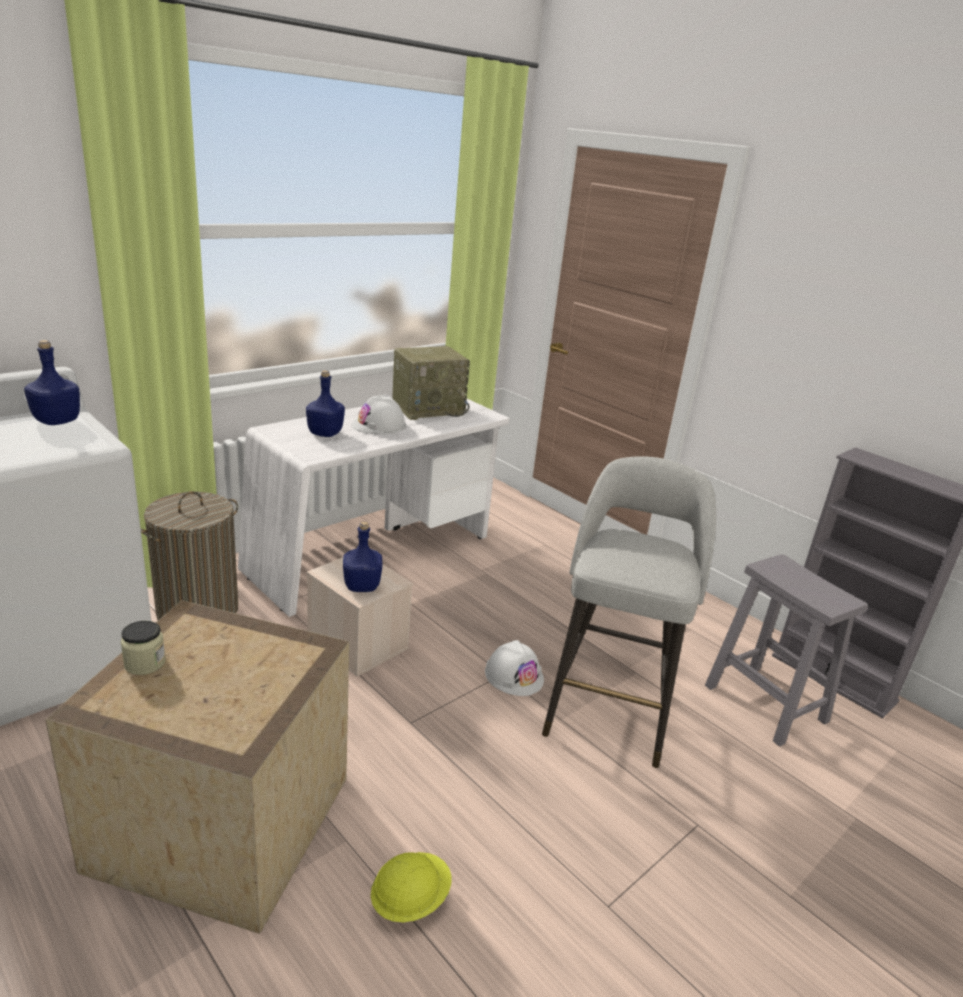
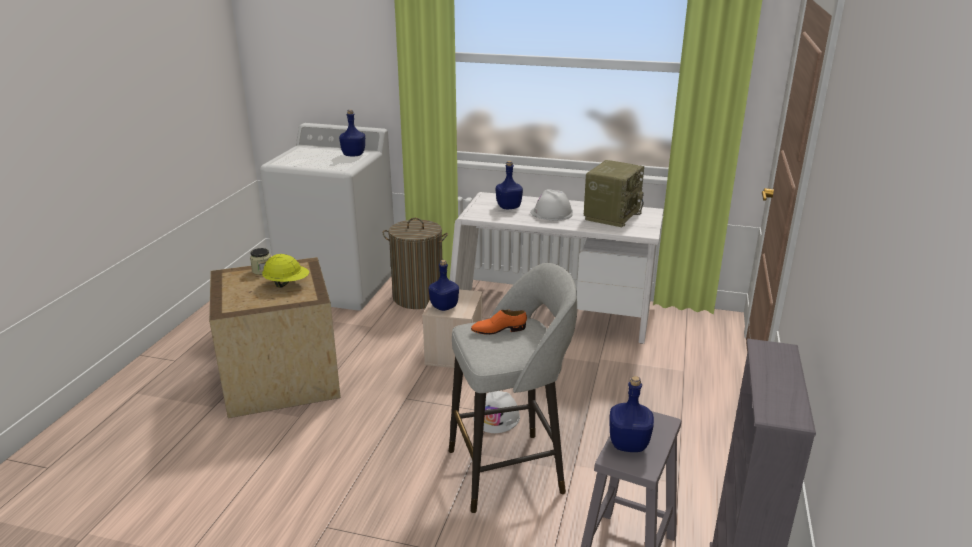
camera: 60 degrees right, 0 degrees up
(410, 900) = (277, 452): yellow hard hat -> yellow hard hat (287, 284)
(429, 409) = (611, 215): radio -> radio turned 90 degrees counterclockwise
(623, 552) = (498, 330): none -> orange shoe
(809, 590) = (629, 444): none -> blue bottle

